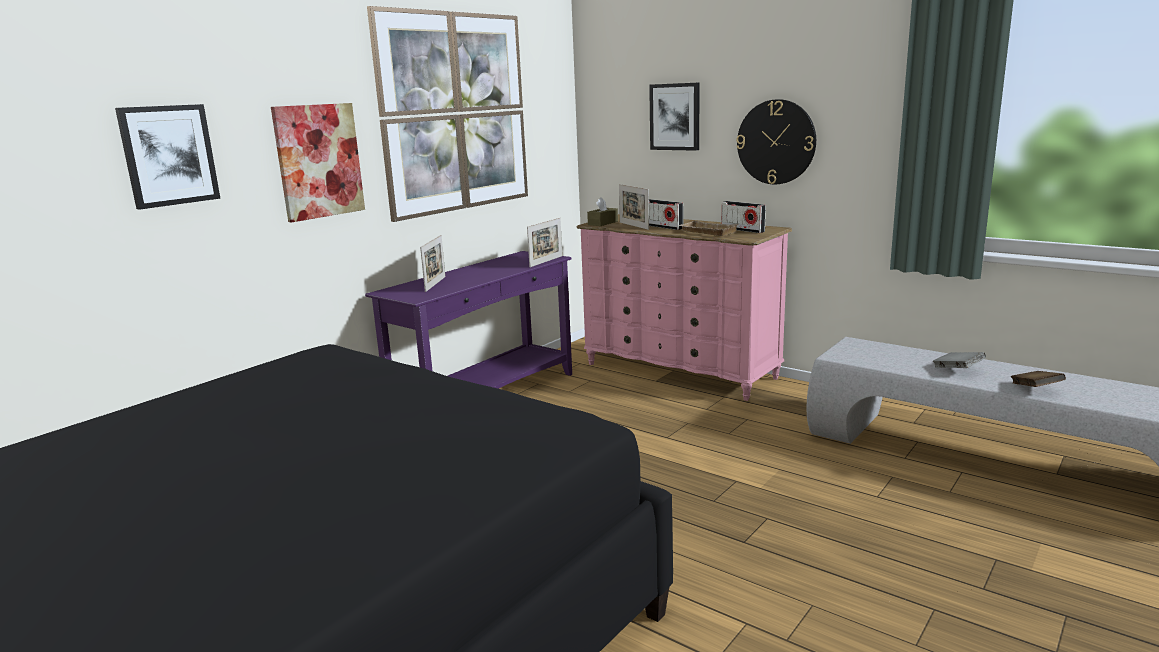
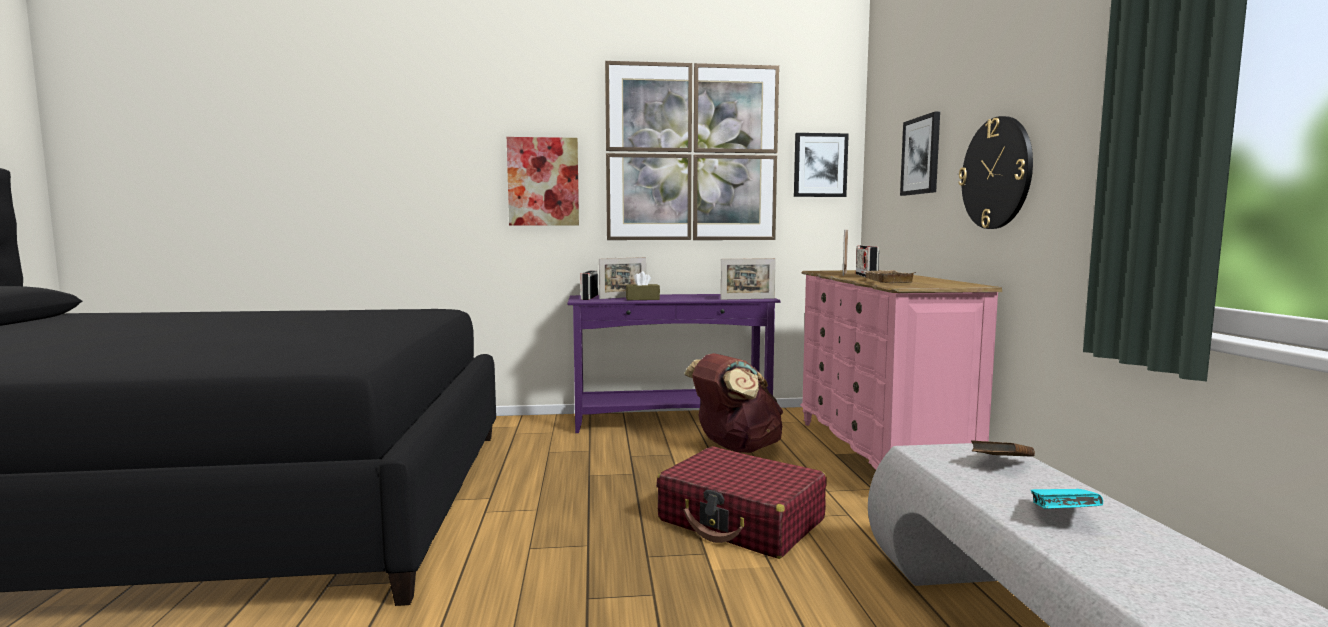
camera: 45 degrees right, 10 degrees down
(169, 155) = (425, 166): picture -> picture (820, 165)
(588, 402) = (735, 448): none -> brown backpack
(603, 223) = (828, 271): brown tissue box -> brown tissue box (642, 299)
(708, 451) = (741, 521): none -> red suitcase
(742, 230) = (931, 283): radio -> radio (589, 297)
(957, 370) = (1062, 517): grey book -> turquoise book
(1035, 389) = (1139, 585): brown book -> brown book (1001, 464)

